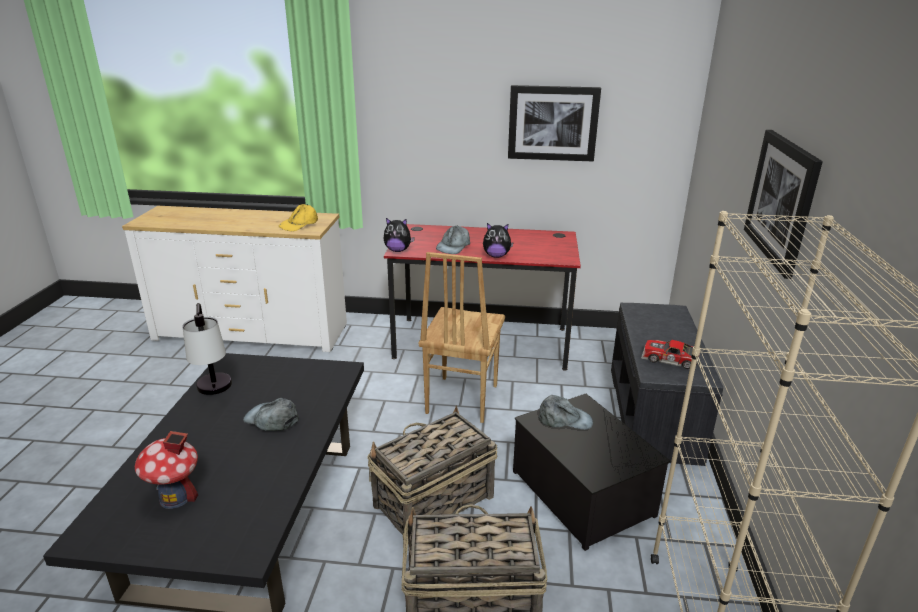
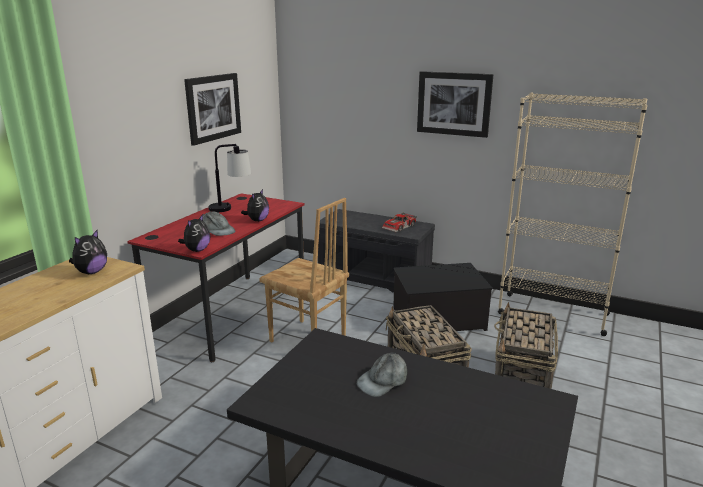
camera: 70 degrees left, 5 degrees down
(175, 497) = (483, 438): toy house -> none
(215, 394) = (319, 413): table lamp -> table lamp (231, 208)
(299, 224) = (91, 272): yellow cap -> plush toy
(565, 419) = (419, 279): grey cap -> none

